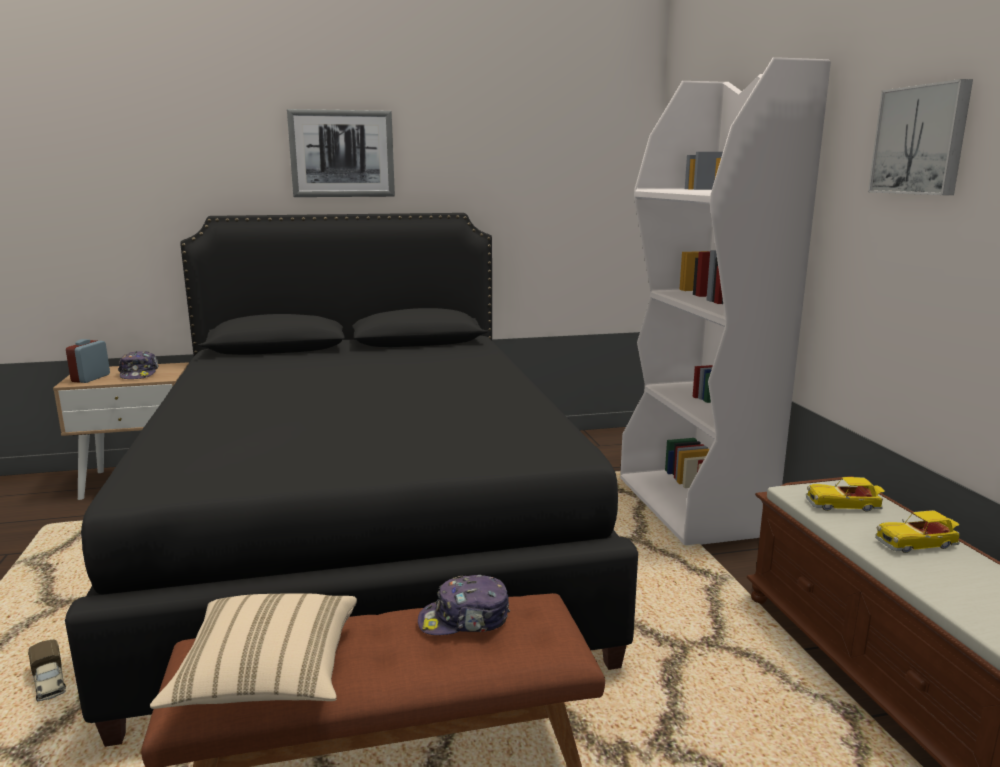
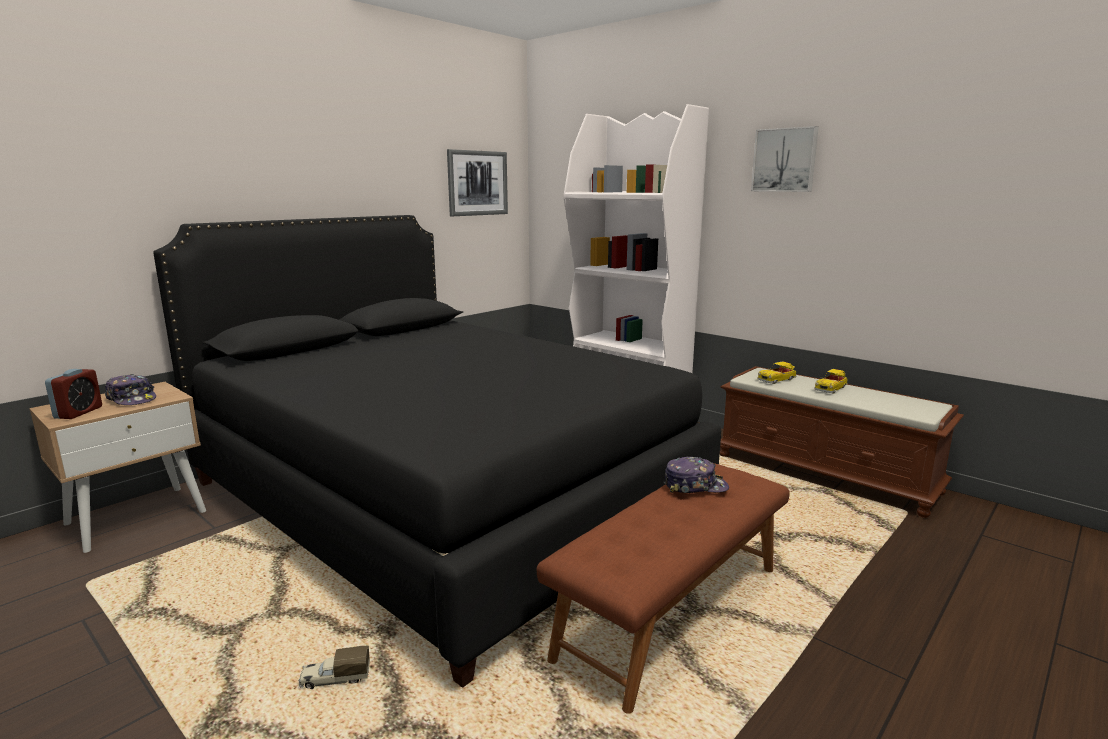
camera: 35 degrees left, 0 degrees up
(49, 684) = (335, 679): toy truck -> toy truck turned 150 degrees clockwise
(91, 378) = (78, 412): alarm clock -> alarm clock turned 150 degrees counterclockwise
(268, 677) = (647, 550): beige pillow -> none
(342, 154) = (301, 162): picture -> picture (477, 183)
(464, 620) = (695, 486): cap -> cap turned 135 degrees counterclockwise

